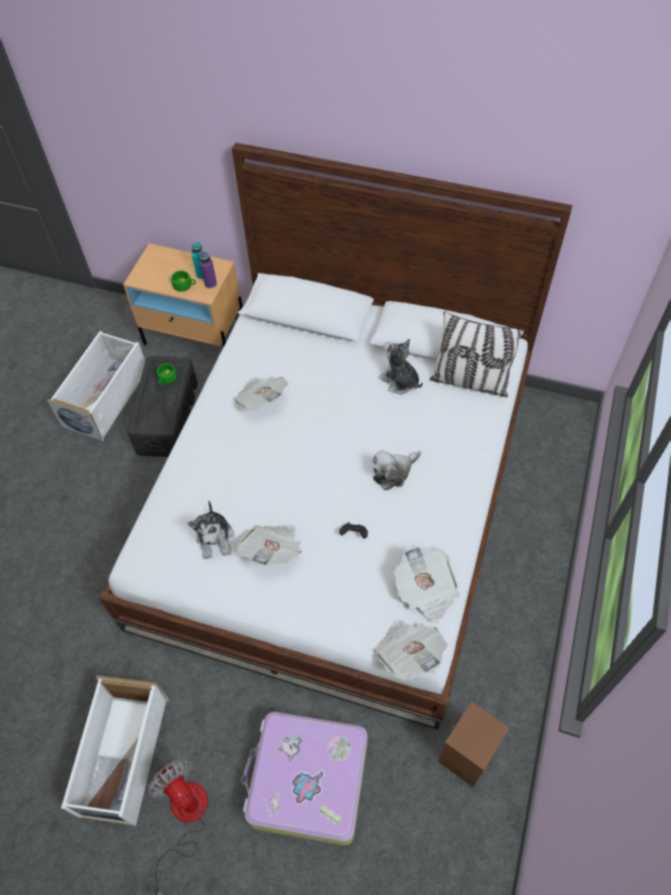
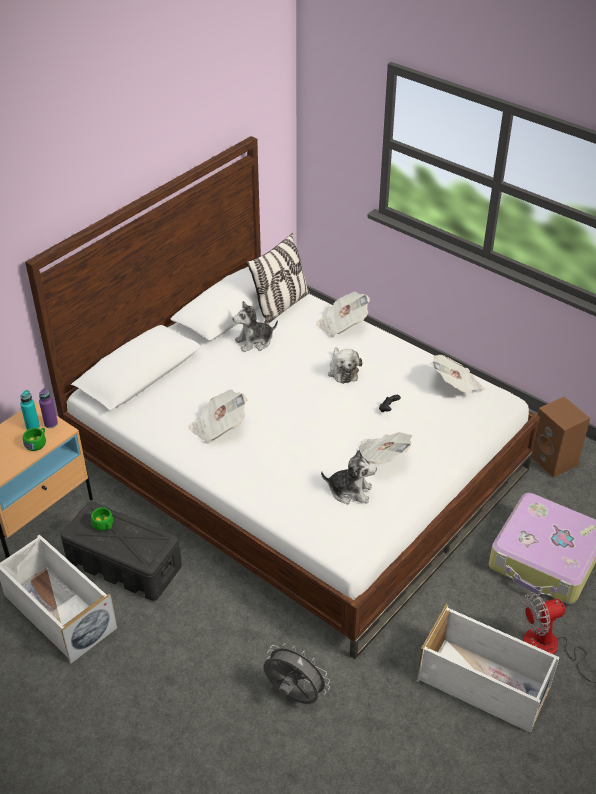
camera: 70 degrees left, 15 degrees down
(70, 594) = (293, 695): none -> grey fan
(409, 653) = (503, 409): newspaper -> newspaper (342, 325)

